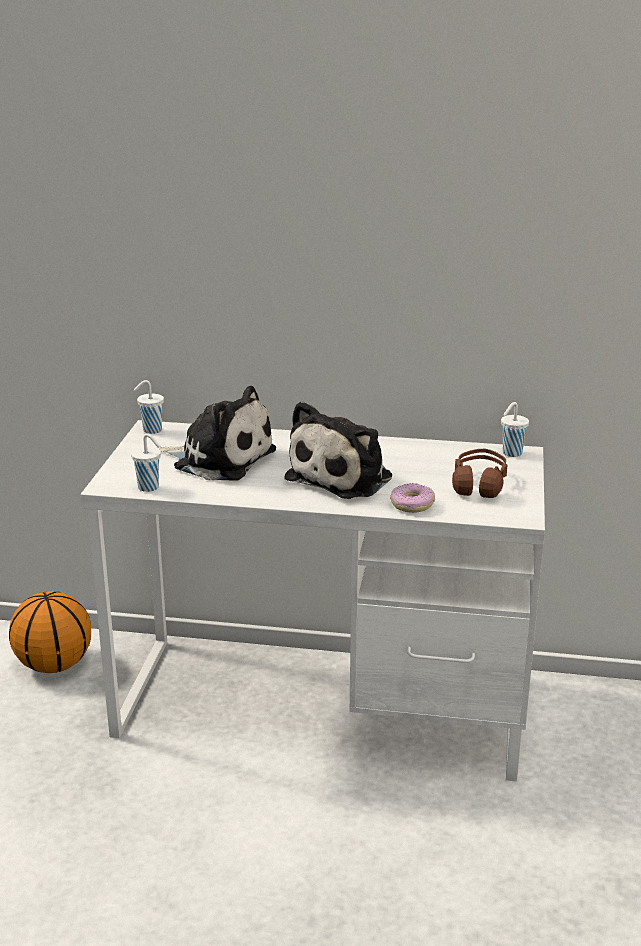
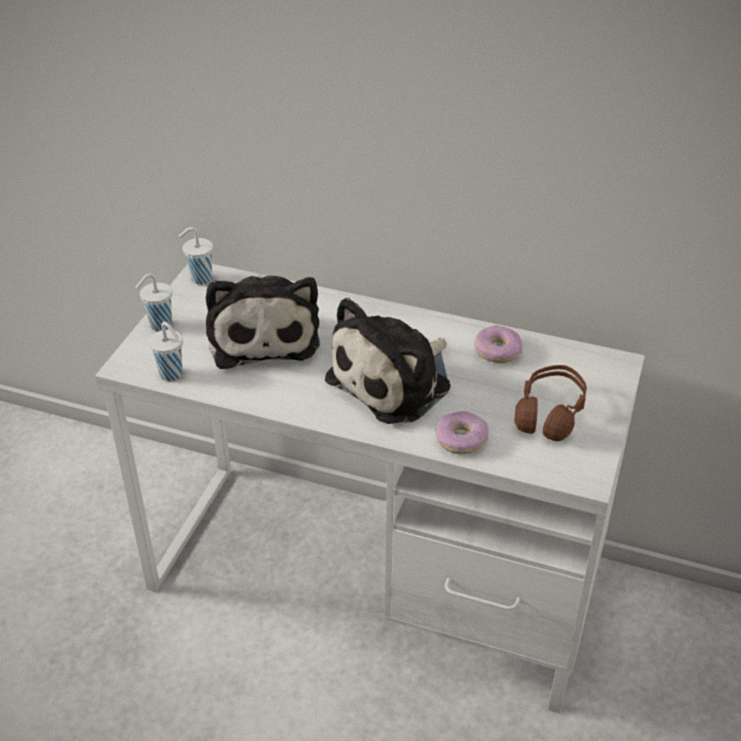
camera: 10 degrees right, 15 degrees up
(55, 664) = (112, 485): basketball -> none
(220, 459) = (263, 335): plush toy -> plush toy turned 45 degrees clockwise
(422, 453) = (497, 351): none -> donut
(511, 453) = (602, 363): white cup -> white cup (159, 325)

